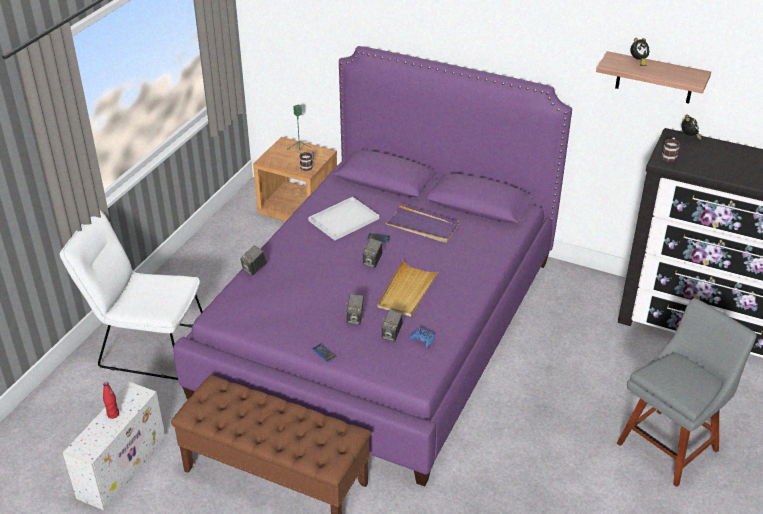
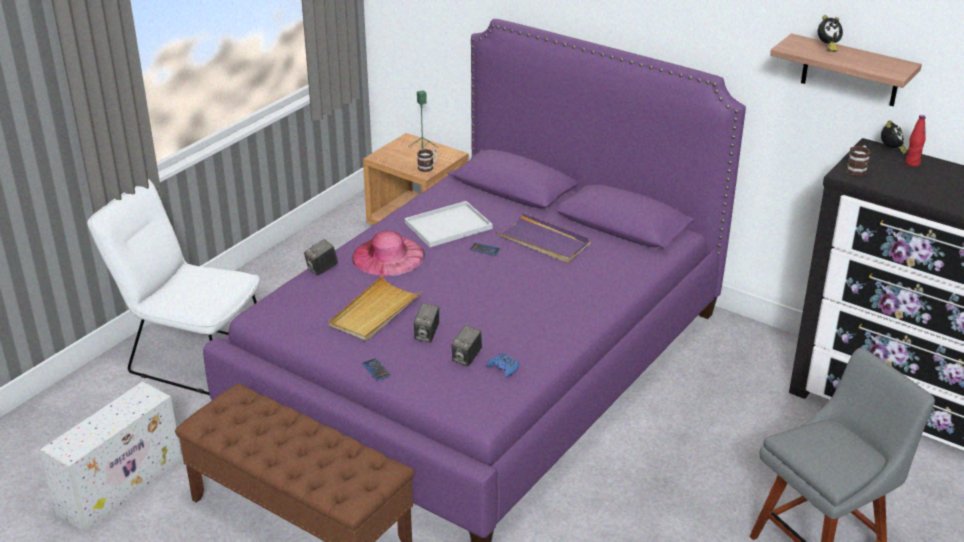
camera: 10 degrees right, 5 degrees down
(113, 414) = (111, 415): red bottle -> red bottle (912, 163)
(304, 252) = (388, 256): none -> pink hat
(372, 262) = (468, 275): camera -> none
(407, 291) = (502, 312): beige tray -> beige tray (375, 312)

